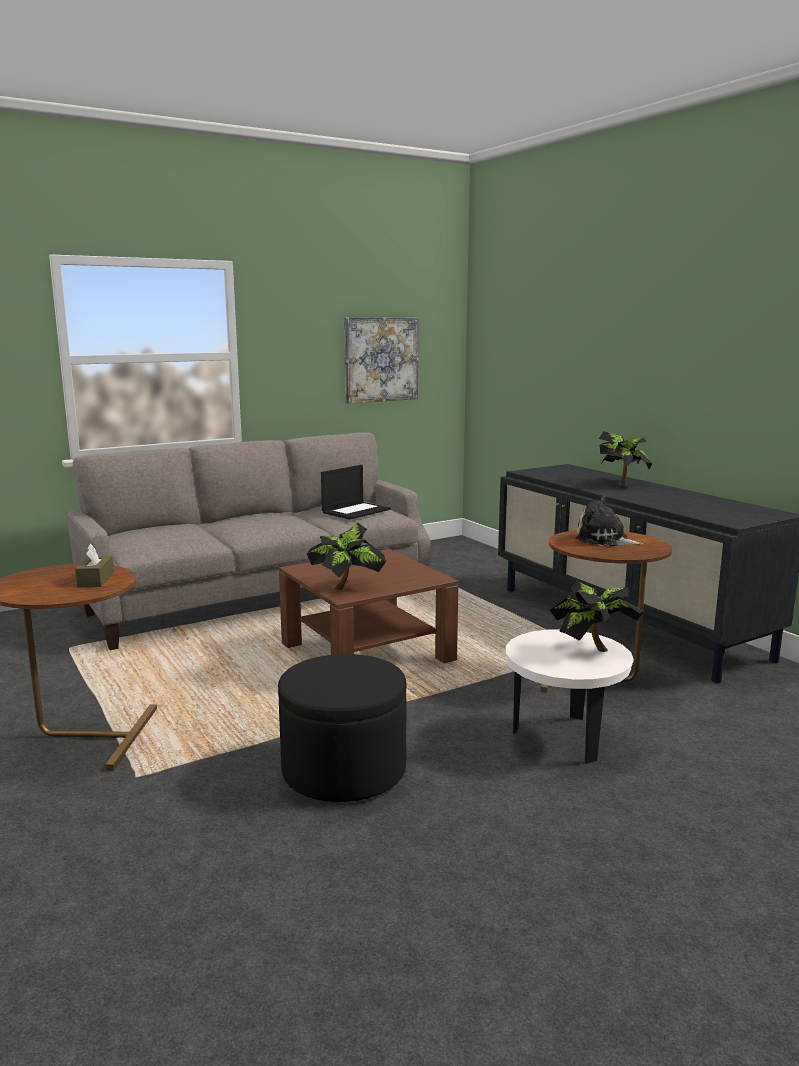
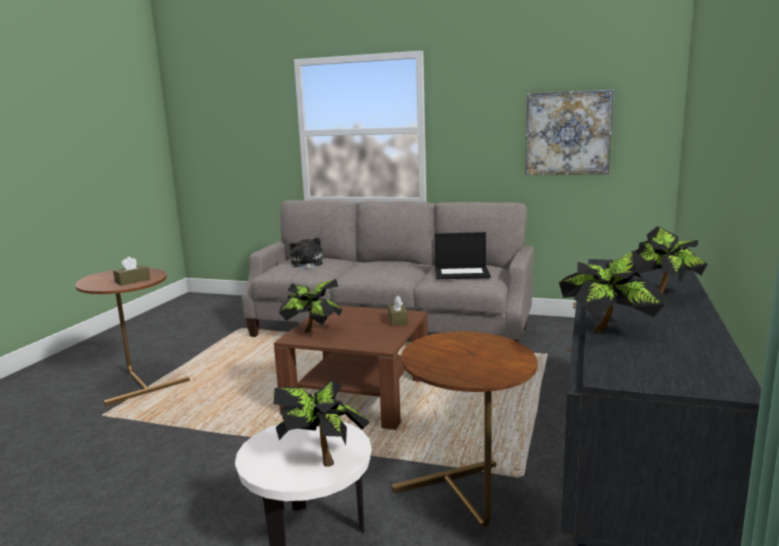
camera: 50 degrees right, 0 degrees up
(344, 770) = (163, 469): black ottoman -> none
(388, 560) = (397, 320): none -> brown tissue box
(604, 540) = (475, 351): plush toy -> plush toy (307, 264)
(664, 505) = (609, 331): none -> potted plant

